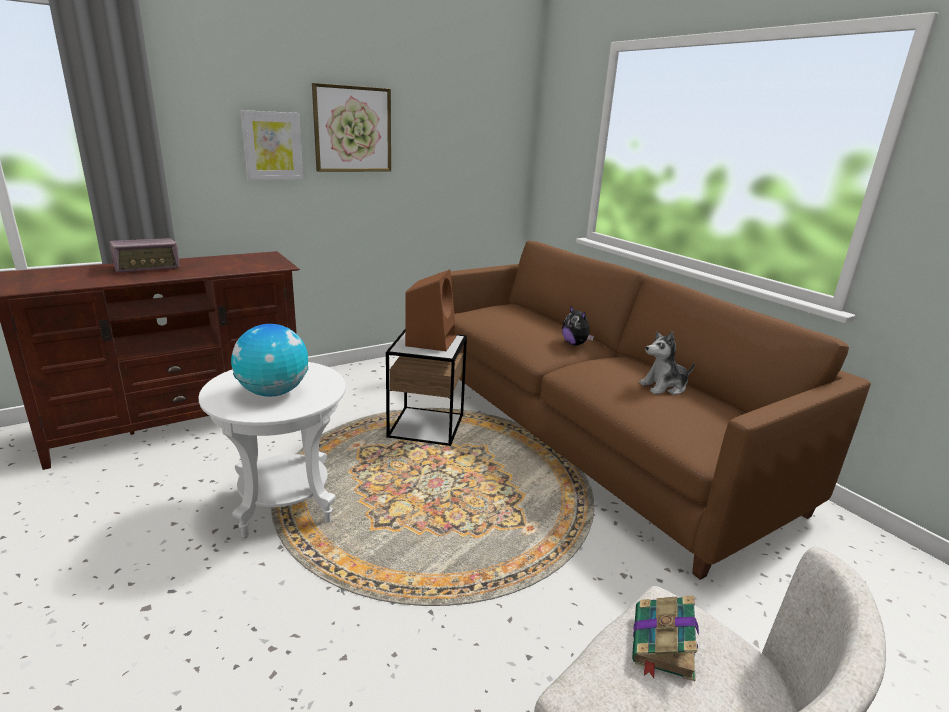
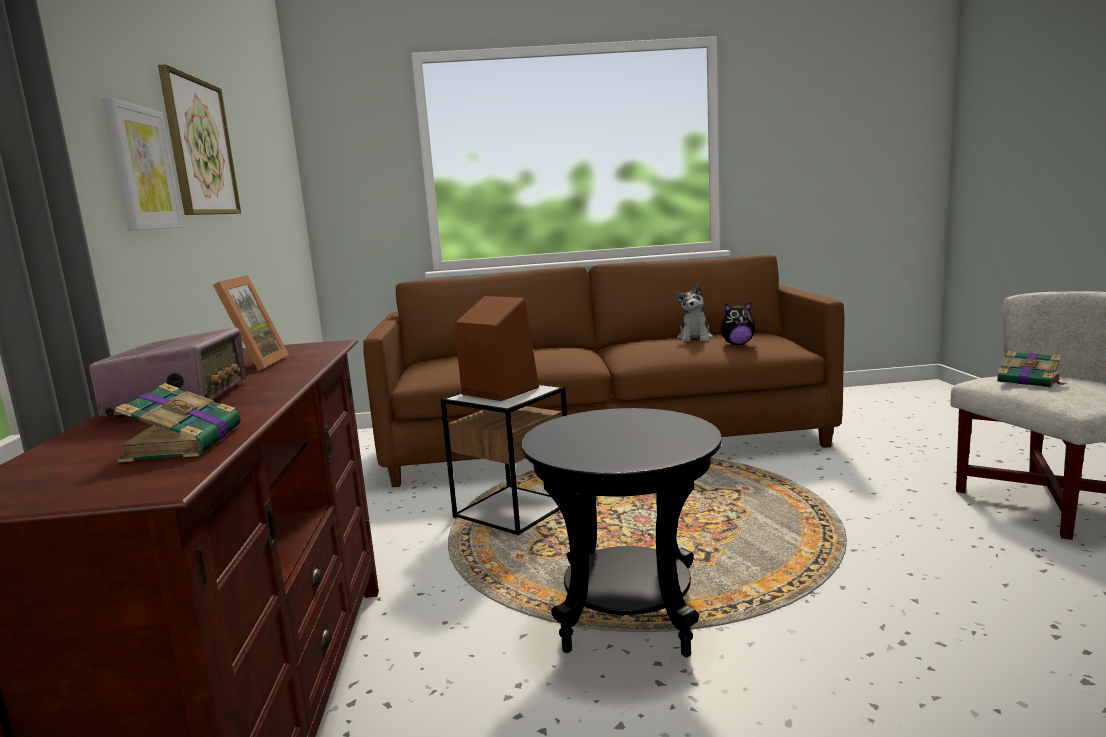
camera: 60 degrees left, 10 degrees down
(66, 281) = (185, 442): none -> book
(227, 262) = (250, 364): none -> picture frame
(274, 392) = (637, 435): globe -> none
(285, 505) = (629, 619): white side table -> black side table
(575, 344) = (577, 348): plush toy -> plush toy (737, 344)

